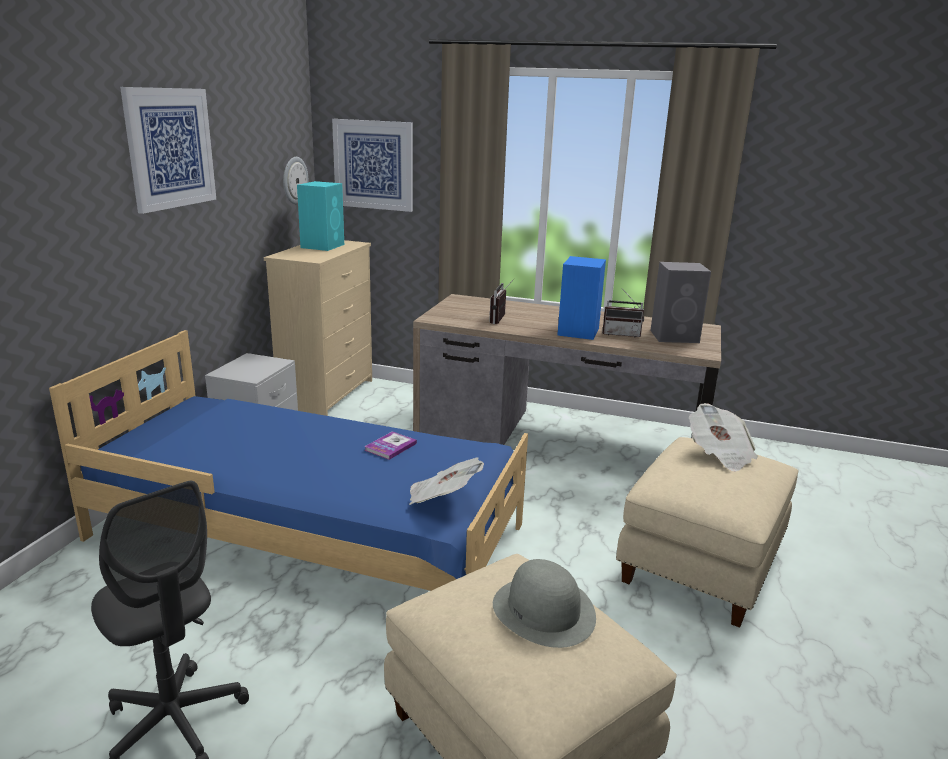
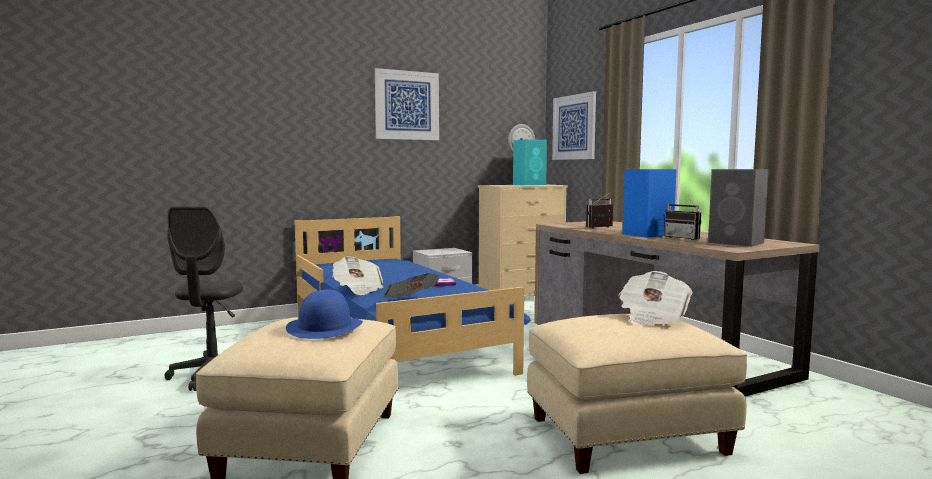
camera: 45 degrees right, 15 degrees down
(326, 497) = (358, 289): none -> newspaper
(544, 611) = (325, 327): grey hat -> blue hat

